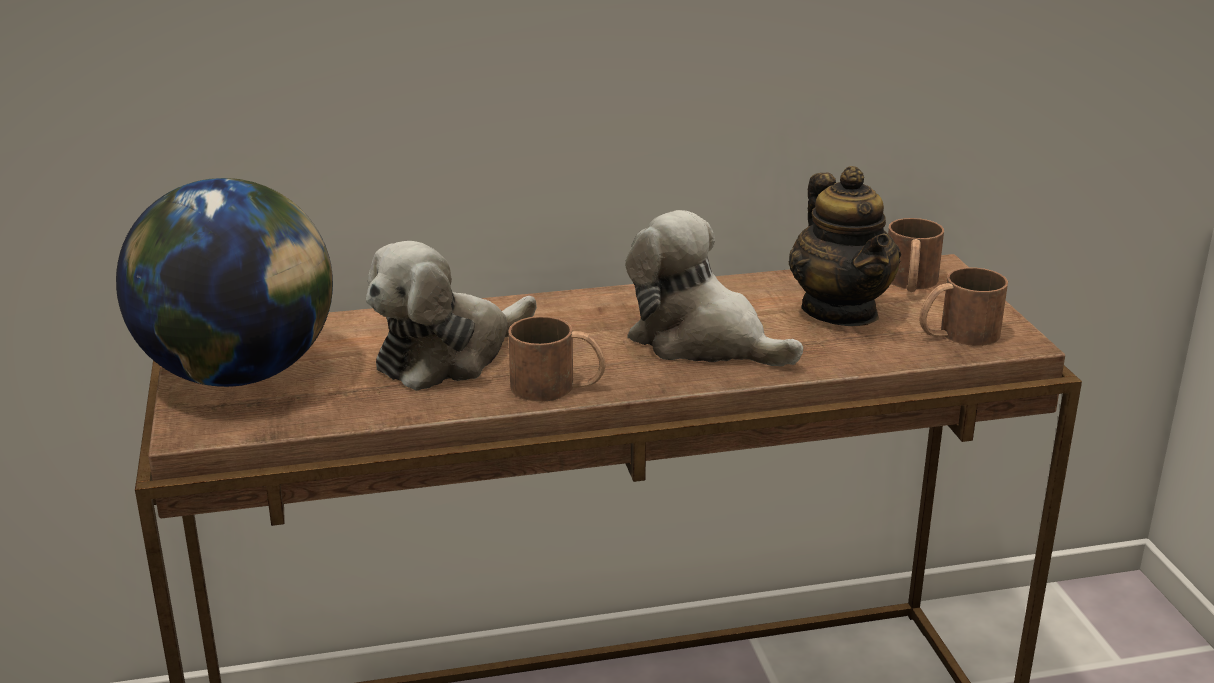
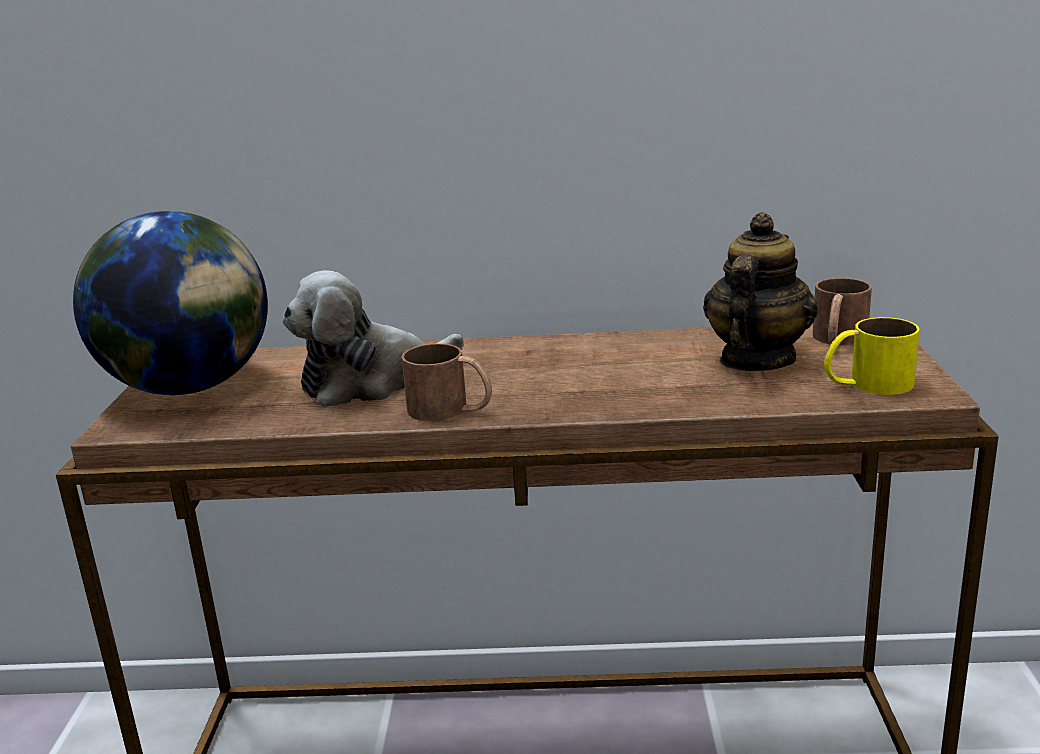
camera: 15 degrees right, 5 degrees down
(702, 341) = (607, 380): plush toy -> none
(840, 311) = (756, 360): teapot -> teapot turned 150 degrees counterclockwise
(957, 334) = (867, 384): brown mug -> yellow mug

